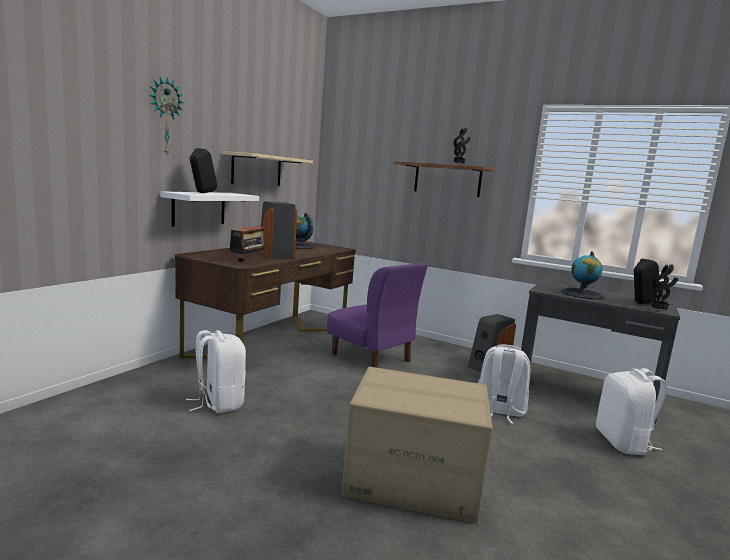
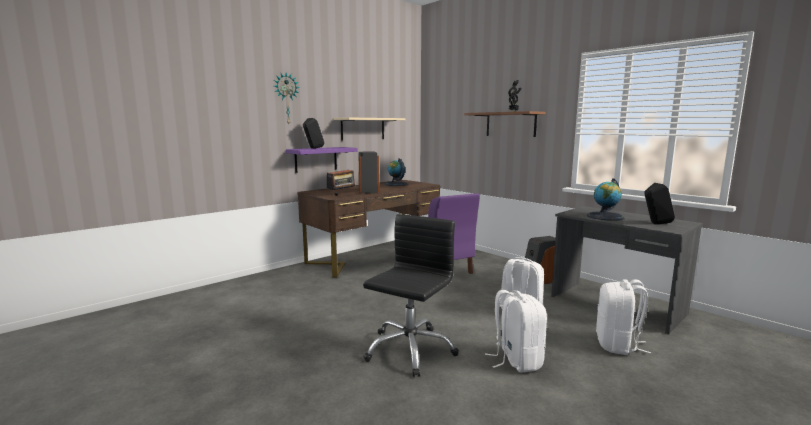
camera: 20 degrees right, 0 degrees up
(199, 208) = (316, 159): white shelf -> purple shelf
(219, 403) = (311, 292): white backpack -> white backpack (516, 360)
(413, 479) = (409, 349): cardboard box -> black office chair
(658, 310) = (665, 229): potted plant -> none

